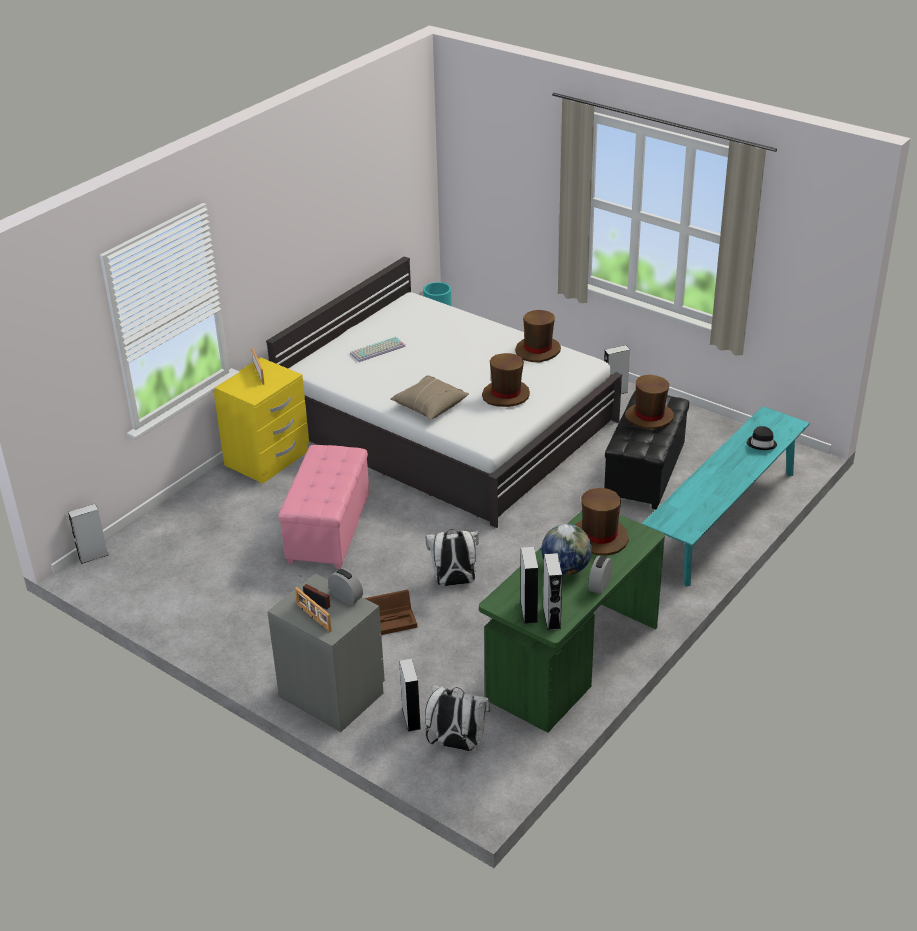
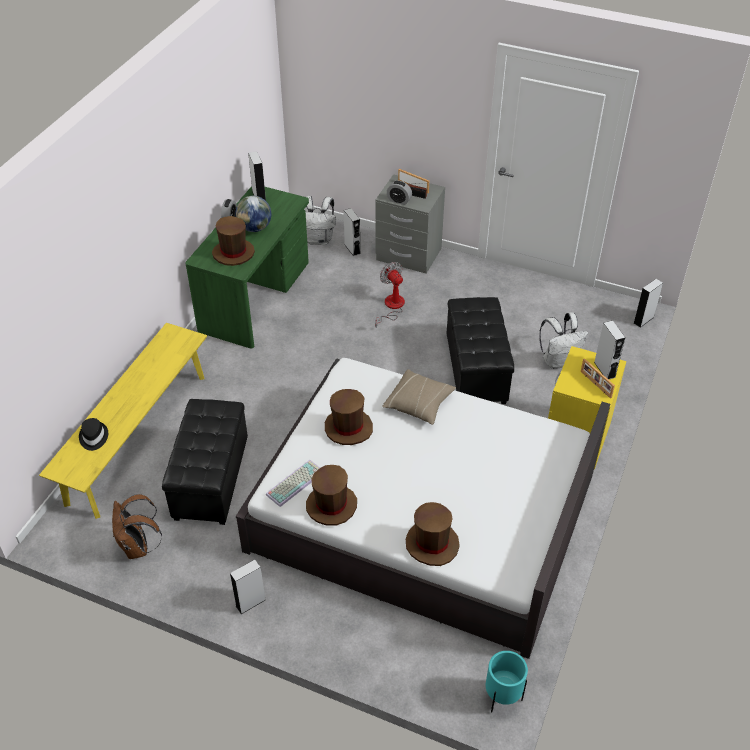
camera: 165 degrees right, 10 degrees up
(328, 531) = (476, 371): pink ottoman -> black ottoman
(377, 350) = (508, 475): keyboard -> keyboard (295, 482)
(391, 620) = (391, 307): brown storage box -> fan
(454, 582) = (356, 342): white backpack -> white backpack (558, 361)
(528, 611) = (274, 198): grey speaker -> grey speaker (604, 369)
(649, 417) = (203, 445): brown hat -> brown hat (432, 544)
(714, 436) = (138, 547): none -> brown backpack
(724, 520) = (138, 437): turquoise bench -> yellow bench

